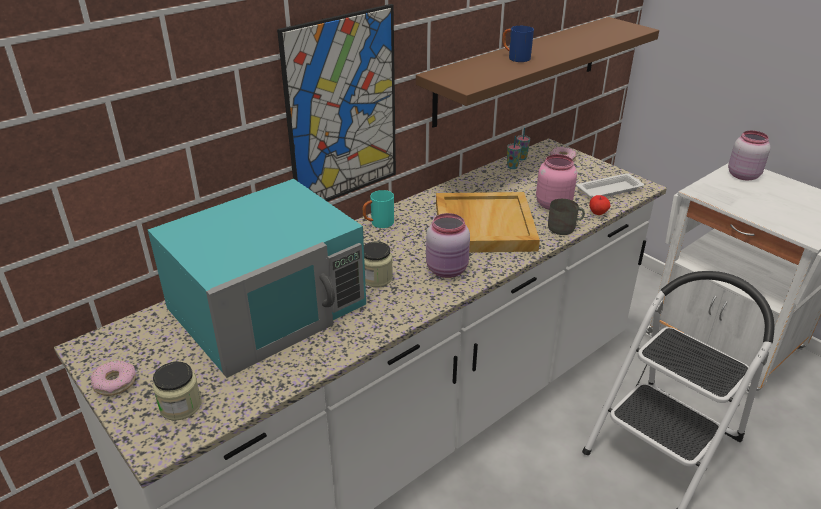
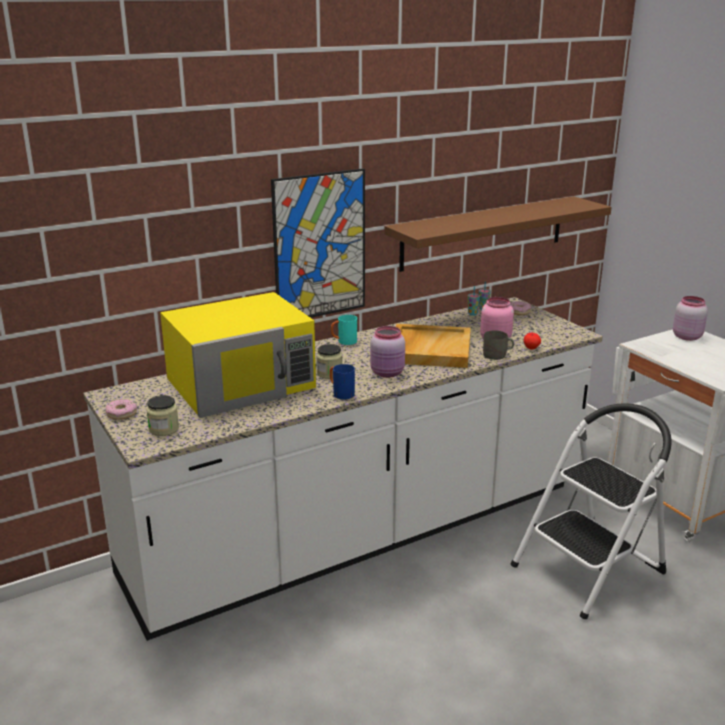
camera: 10 degrees right, 10 degrees down
(269, 306) = (242, 383): turquoise microwave -> yellow microwave
(515, 58) = (471, 219): blue mug -> blue mug (340, 393)
(610, 190) = (550, 334): white tray -> none

